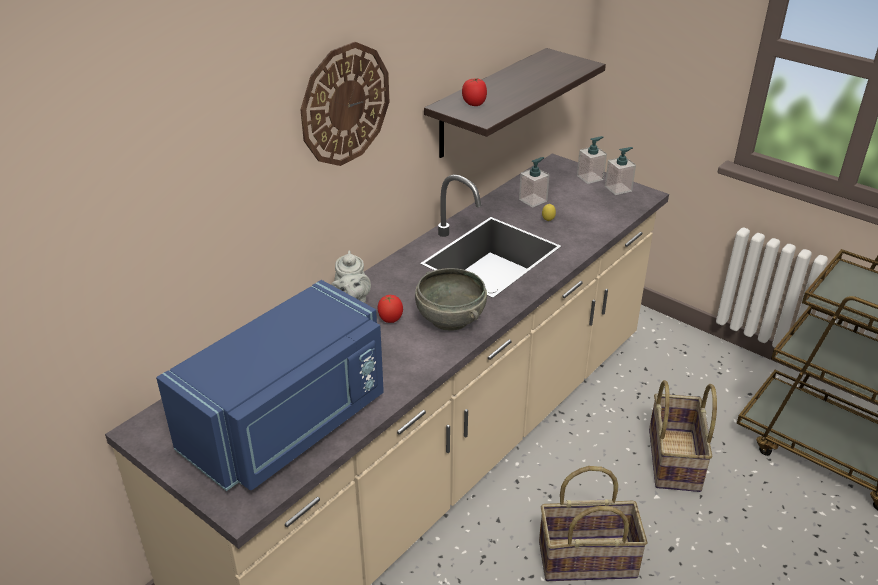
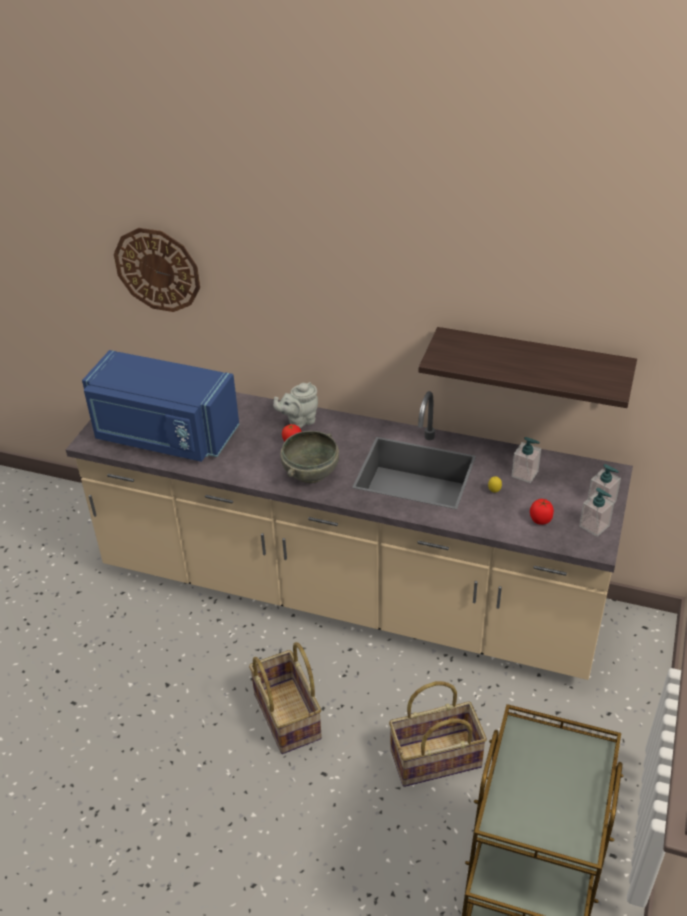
camera: 70 degrees right, 5 degrees up
(345, 104) = (344, 282): wall clock -> wall clock (157, 269)
(474, 104) = (462, 348): tomato -> tomato (540, 520)

